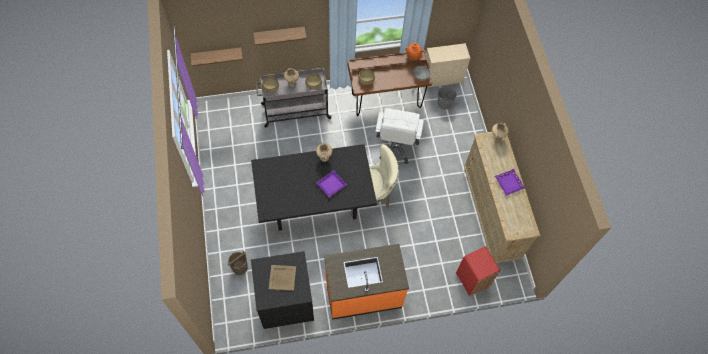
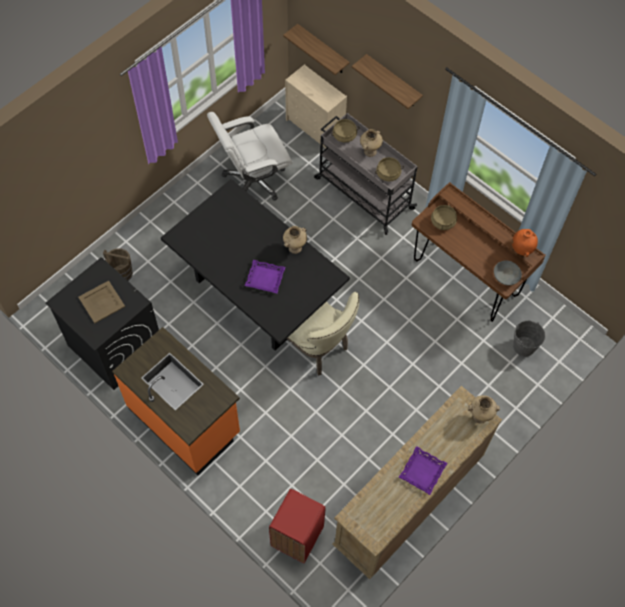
camera: 55 degrees right, 0 degrees up
(396, 146) = (411, 330): white office chair -> white office chair (253, 180)
(442, 79) = (559, 321): beige dresser -> beige dresser (315, 128)

